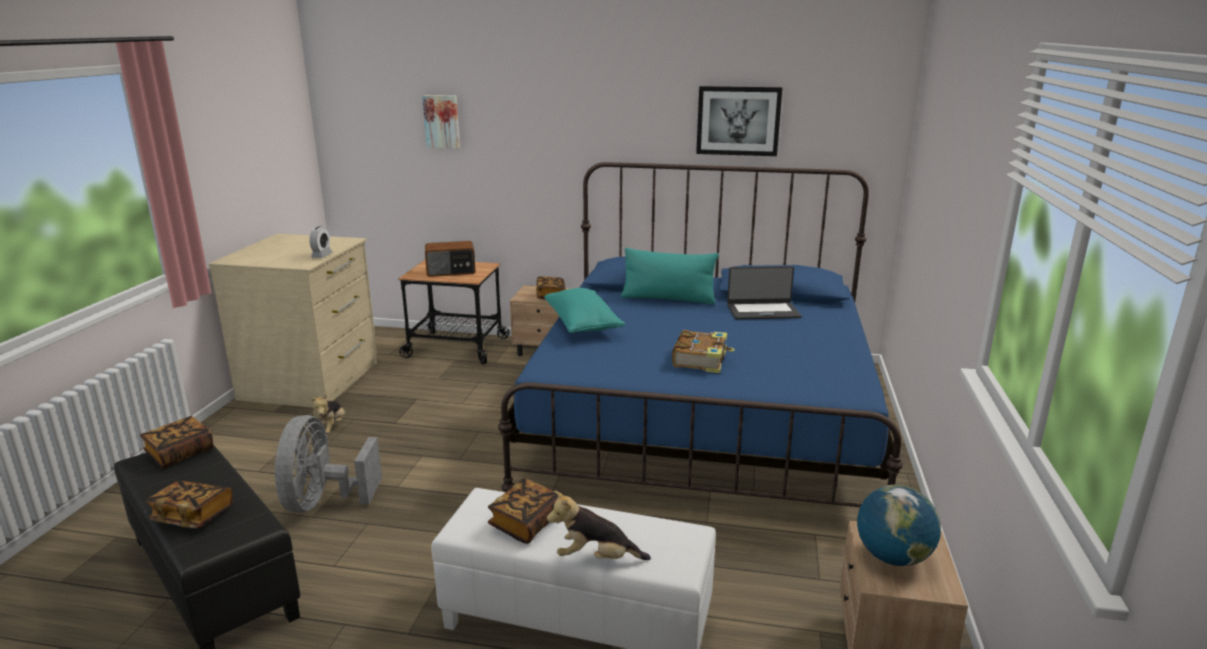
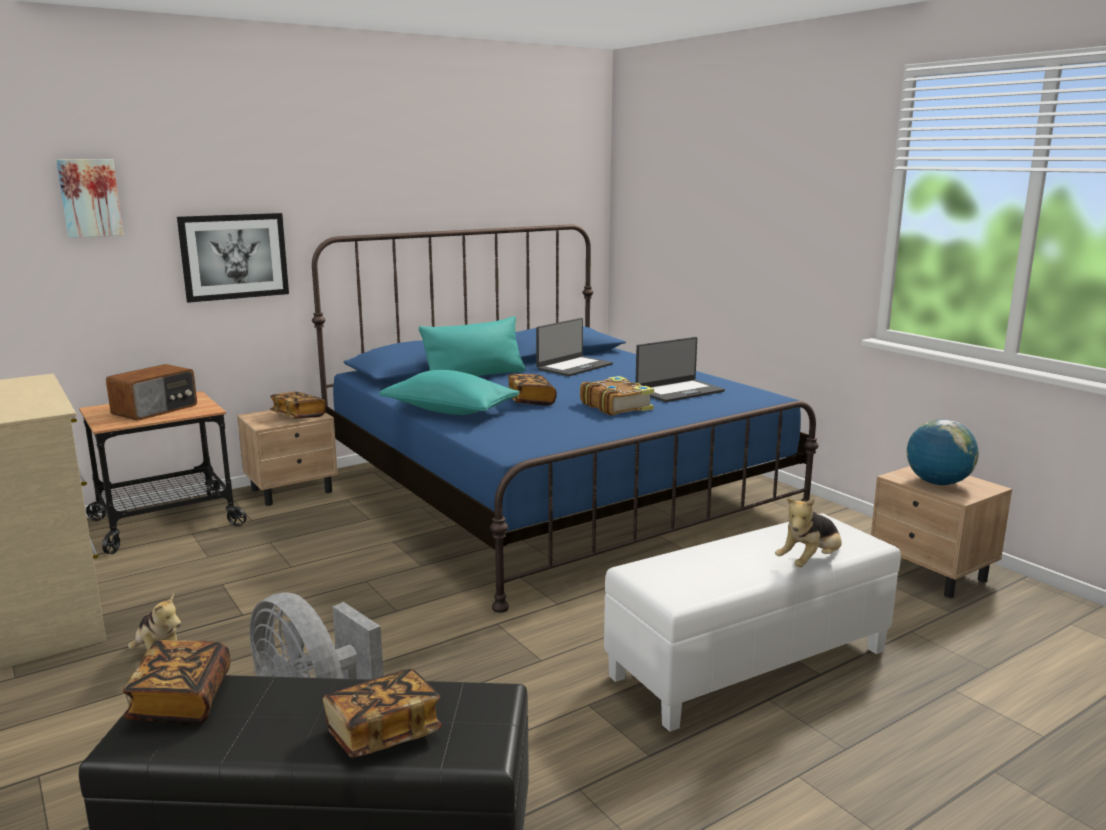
camera: 45 degrees left, 5 degrees down
(322, 255) = (45, 398): alarm clock -> none
(526, 523) = (713, 568): book -> book (531, 401)
(738, 121) = (468, 180): picture -> picture (234, 256)
(788, 363) = (679, 391): none -> laptop

